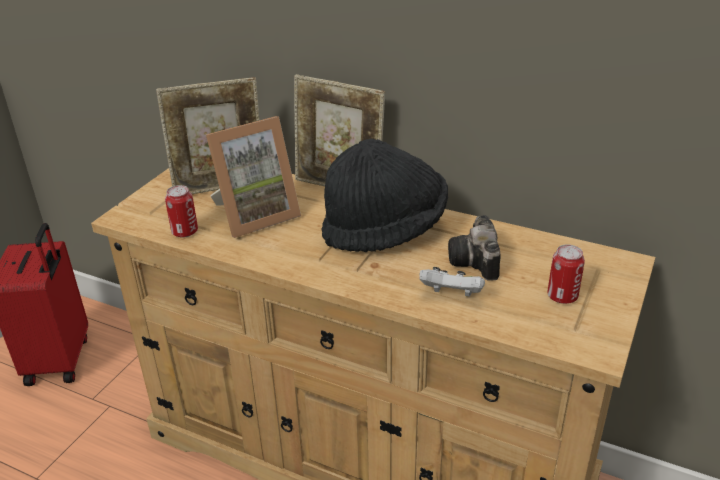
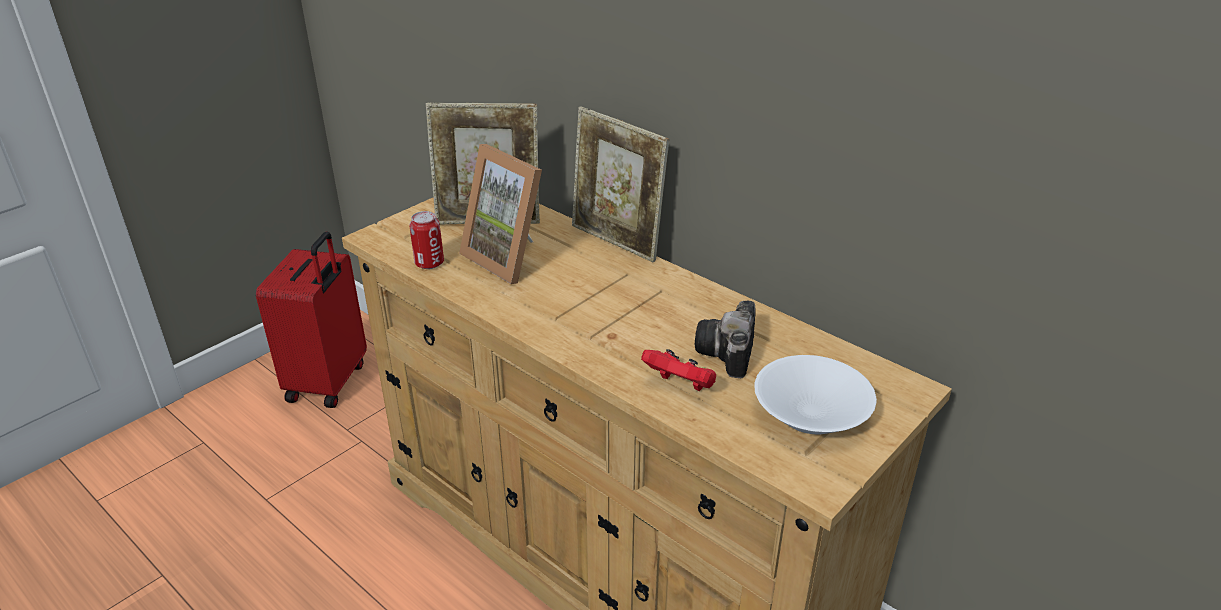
camera: 15 degrees right, 0 degrees up
(255, 215) = (511, 257): picture frame -> picture frame turned 60 degrees clockwise
(384, 230) = (642, 299): black hat -> none
(451, 295) = (680, 385): white game controller -> red game controller
(562, 296) = (809, 412): can -> white bowl

